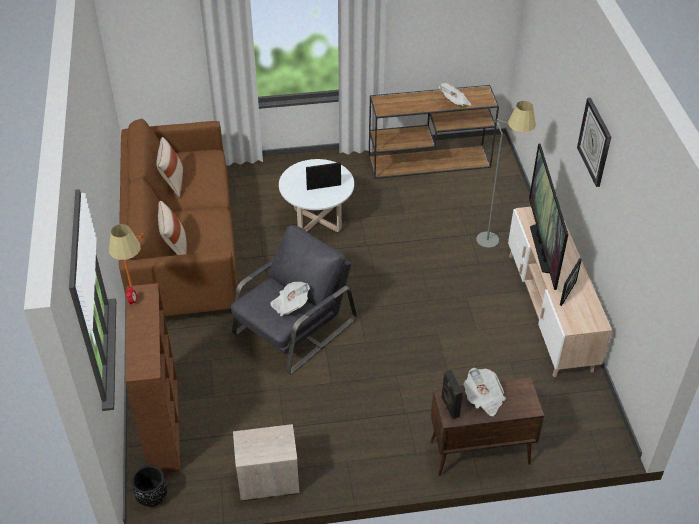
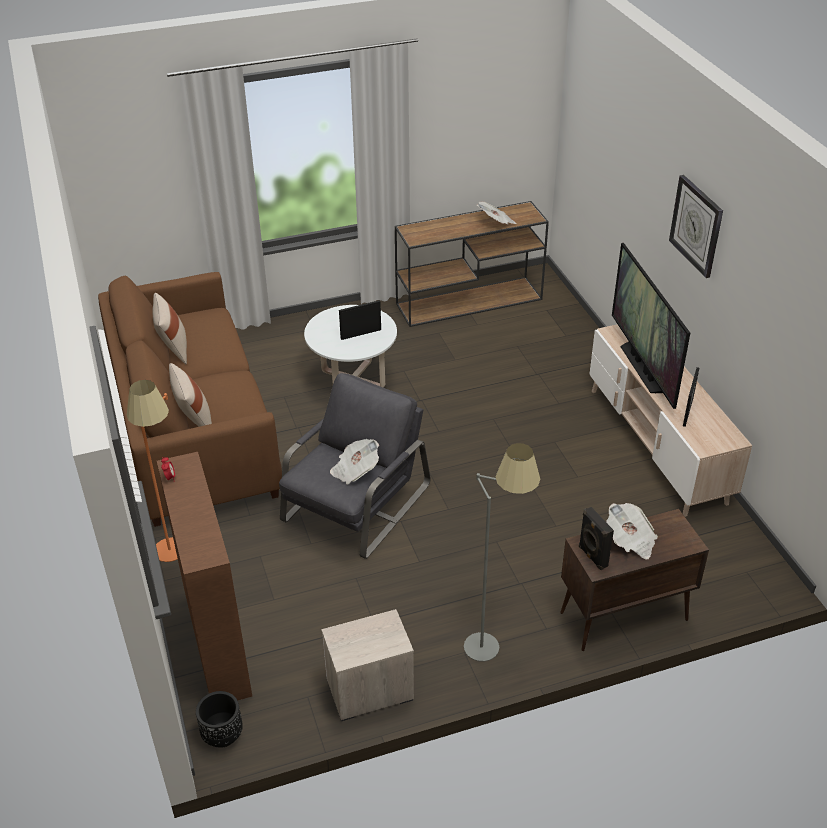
camera: 10 degrees left, 5 degrees down
(496, 236) = (570, 371): grey floor lamp -> grey floor lamp (494, 639)

